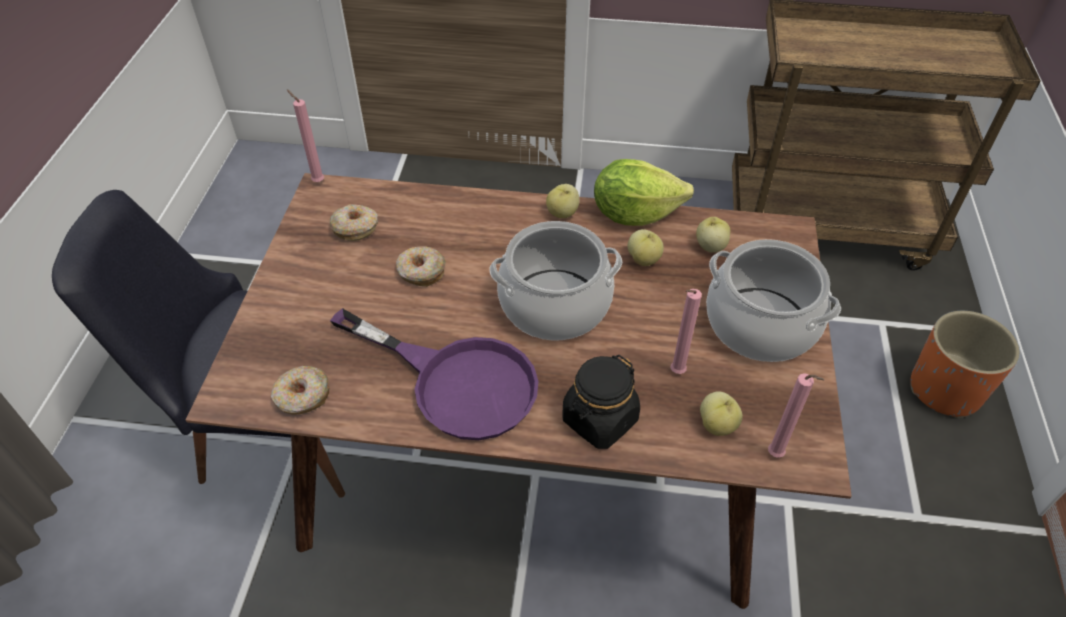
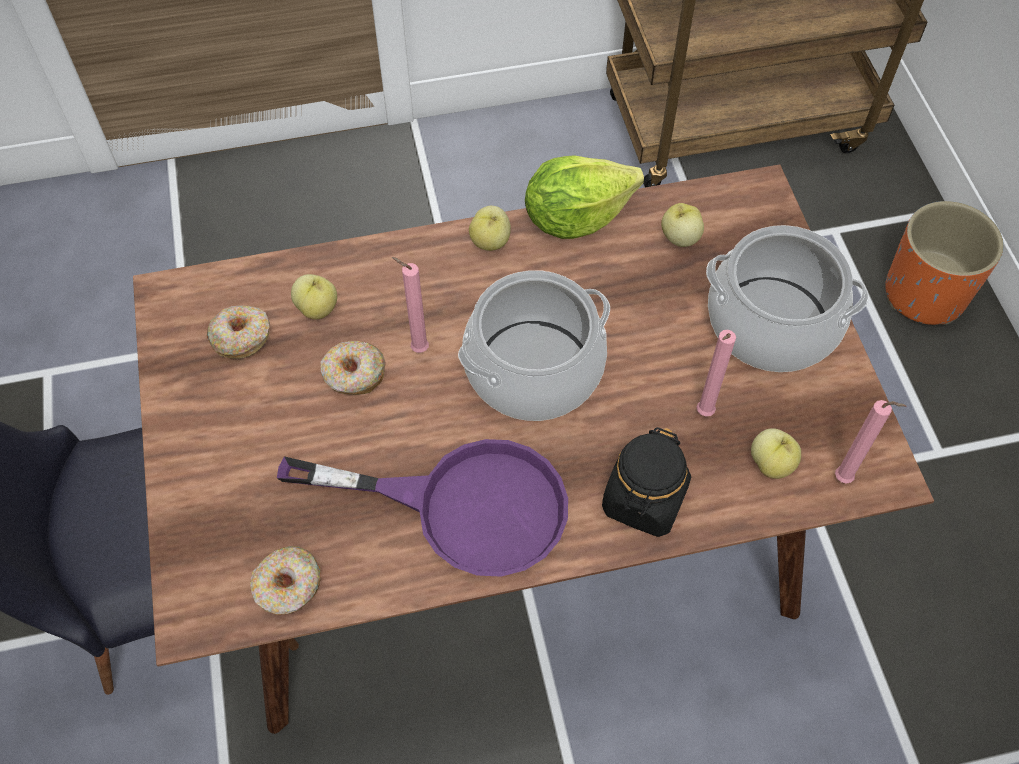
camera: 20 degrees left, 10 degrees up
(317, 181) = (156, 283): pink candle -> pink candle (417, 348)
(644, 259) = (611, 277): apple -> apple (317, 308)

